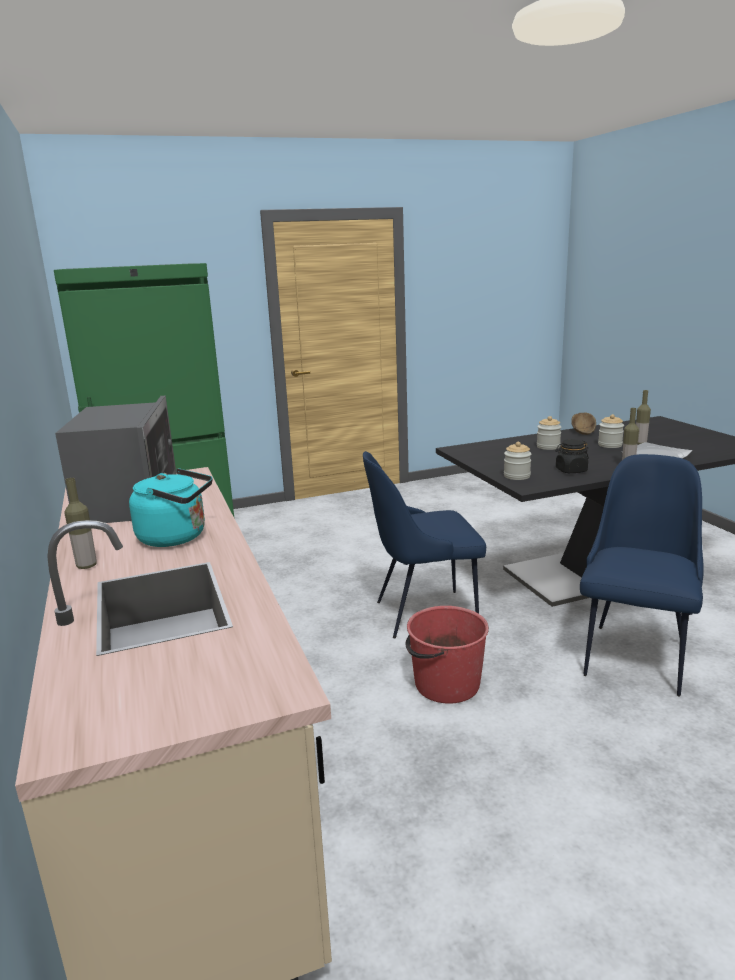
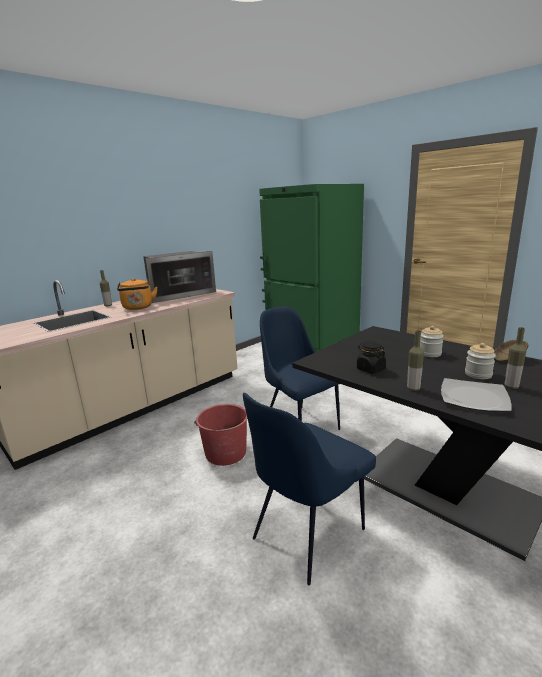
camera: 65 degrees right, 0 degrees up
(177, 537) = (138, 308): turquoise kettle -> orange kettle
(517, 476) = (333, 355): jar -> none
(634, 658) = (308, 534): blue chair -> blue chair turned 135 degrees clockwise

